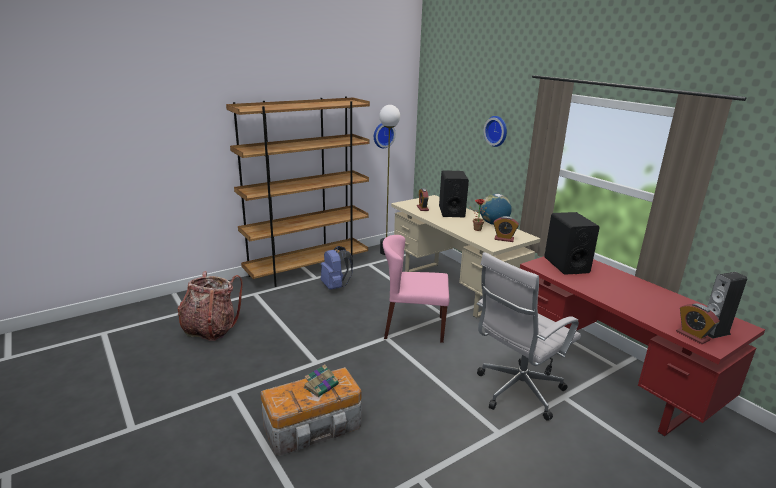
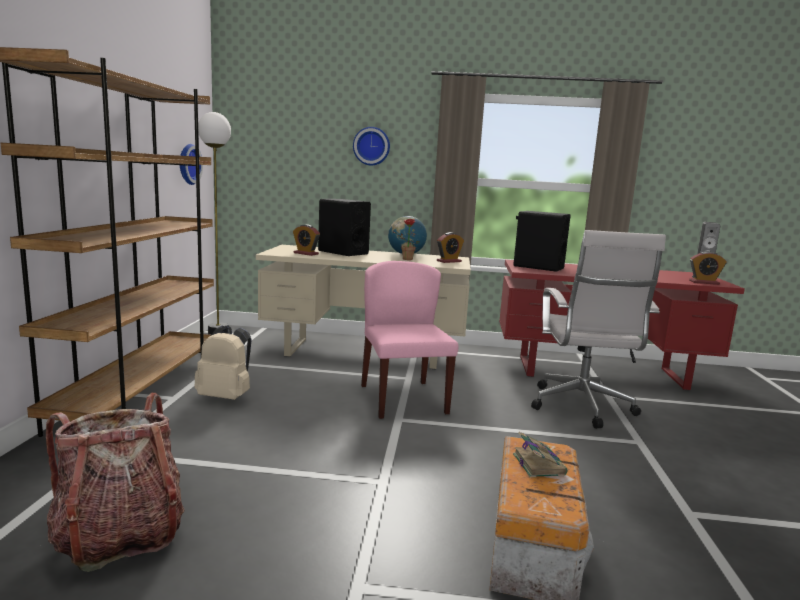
camera: 50 degrees left, 10 degrees down
(335, 286) = (226, 397): blue backpack -> beige backpack
(413, 327) = (403, 398): pink chair -> pink chair turned 120 degrees clockwise

